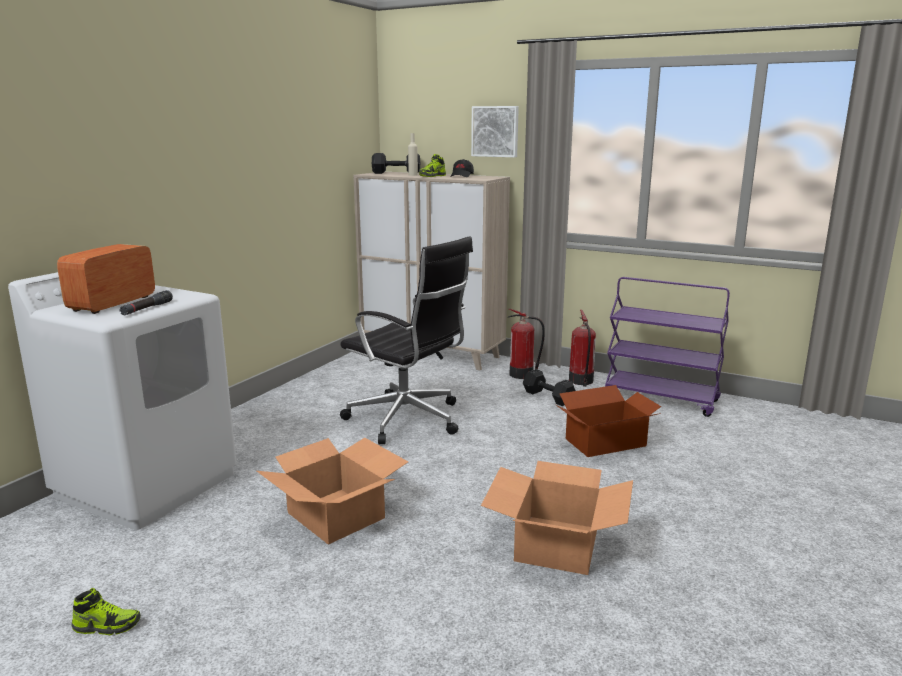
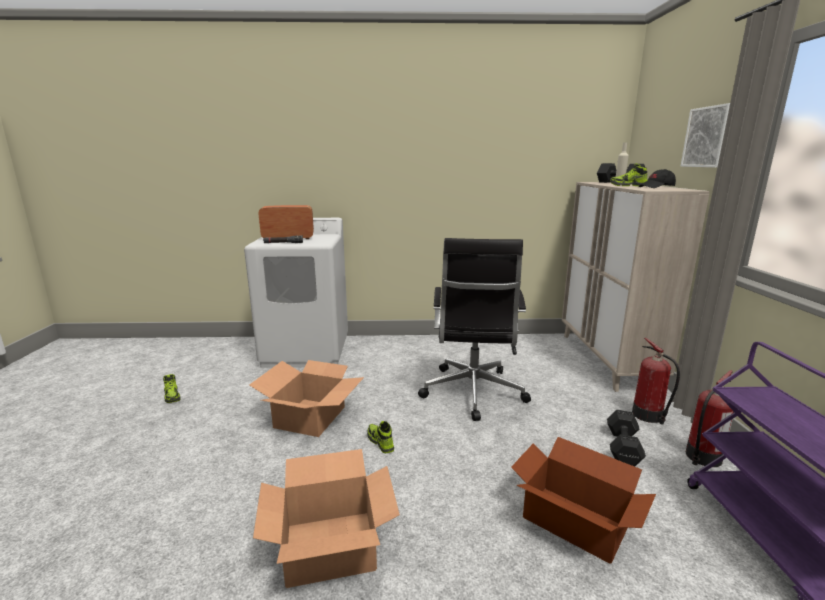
camera: 60 degrees right, 0 degrees up
(434, 486) = (380, 442): none -> shoe

